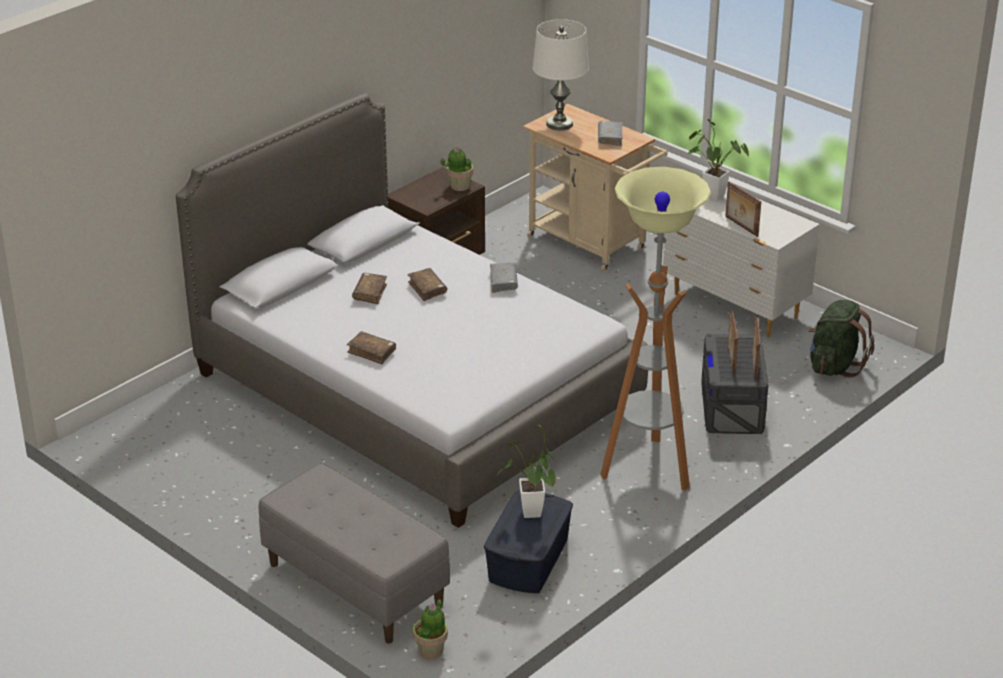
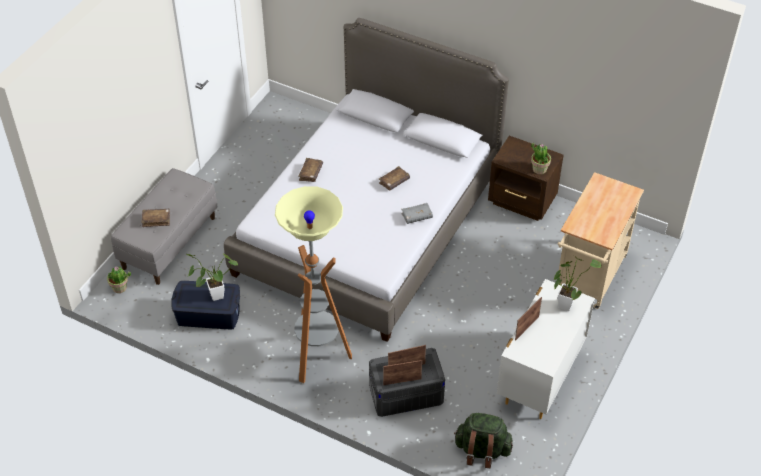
camera: 75 degrees right, 15 degrees up
(370, 293) = (379, 156): brown book -> brown book (156, 220)
(559, 124) = (606, 191): white table lamp -> none
(610, 138) = (599, 223): grey book -> none

